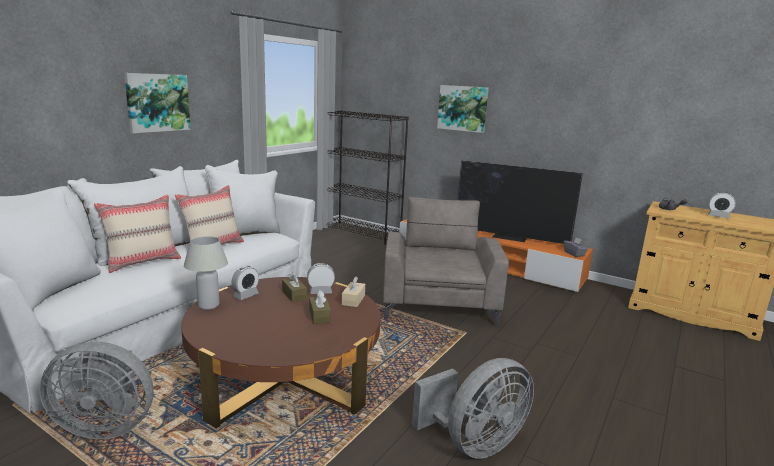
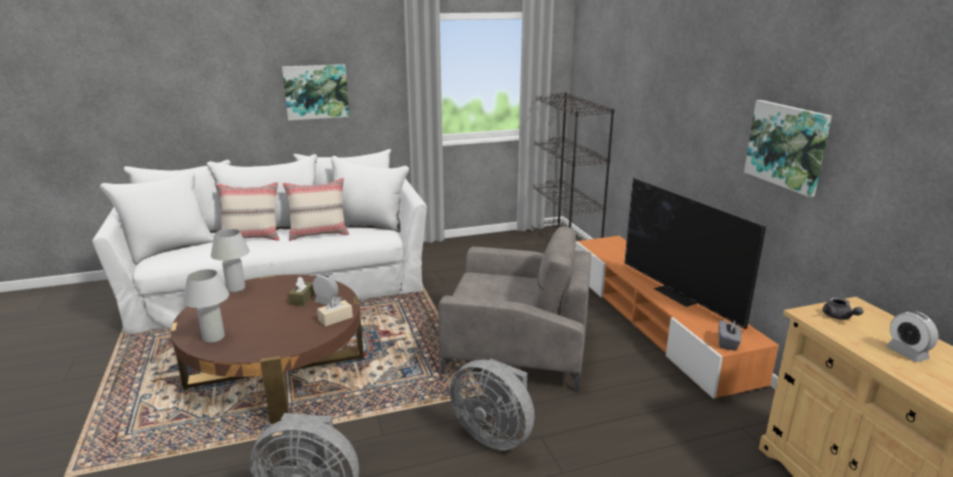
camera: 40 degrees right, 5 degrees up
(106, 425) = (141, 359): grey fan -> grey fan (494, 434)
(245, 295) = (272, 287): alarm clock -> none
(274, 346) = (213, 338): none -> white table lamp
(319, 316) = (285, 324): brown tissue box -> none
(438, 299) = (517, 347): grey armchair -> grey armchair turned 60 degrees clockwise
(462, 108) = (663, 105): picture -> picture (787, 146)

